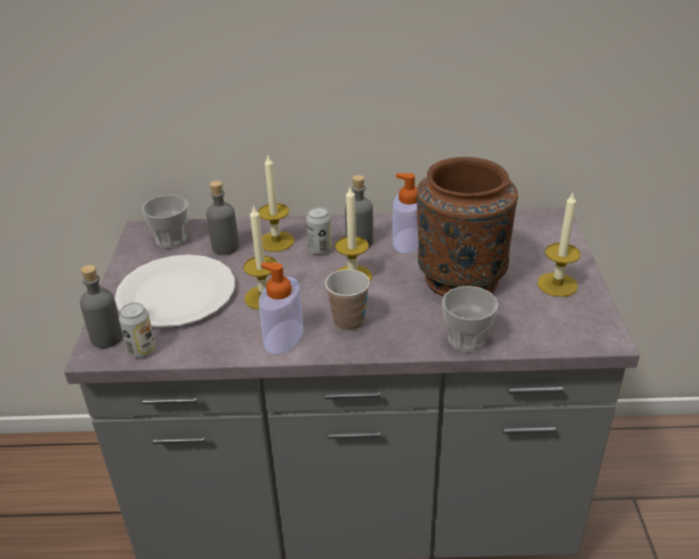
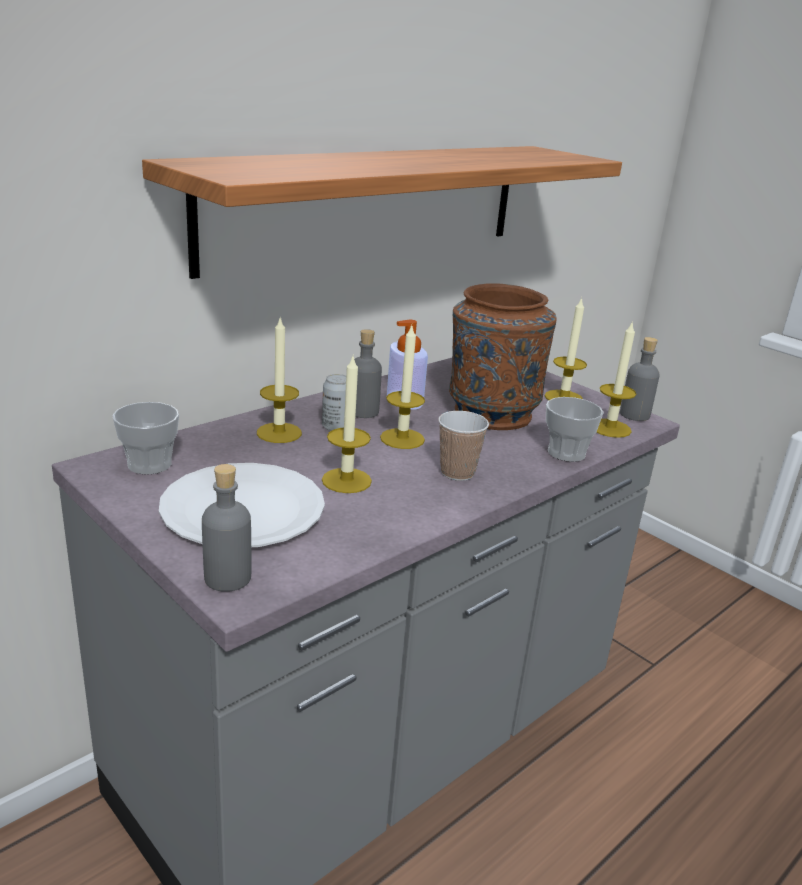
camera: 45 degrees left, 10 degrees down
(142, 350) = (292, 571): can -> none
(225, 247) = (230, 453): grey bottle -> grey bottle (634, 415)
(283, 337) = (420, 504): soap dispenser -> none
(414, 60) = (371, 203): none -> shelf
(551, 331) = (610, 428): none -> candle

